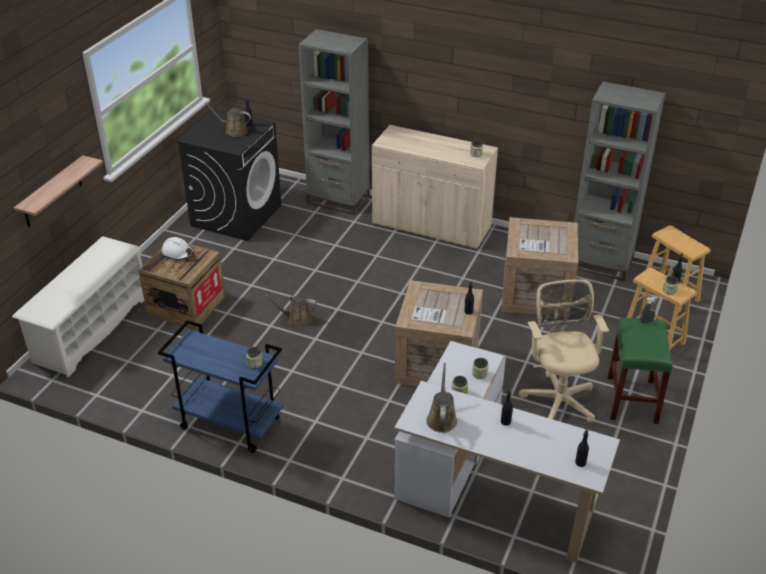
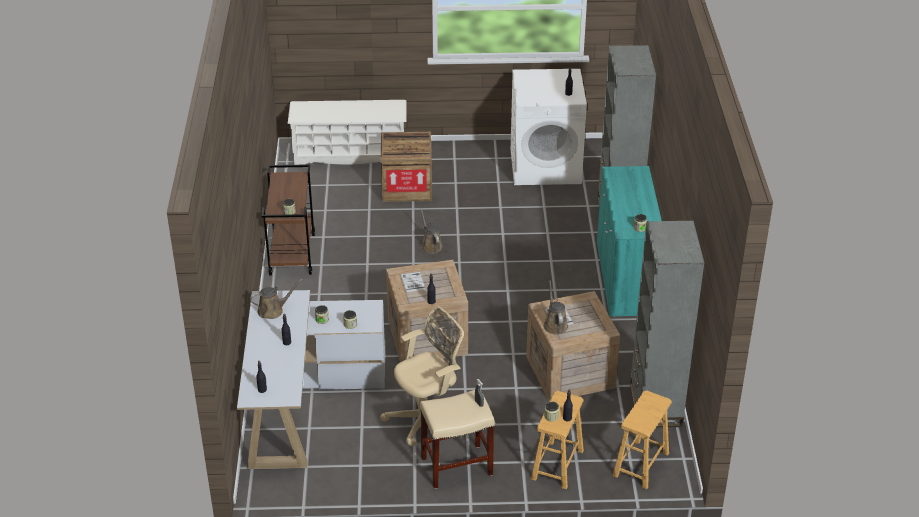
camera: 65 degrees right, 0 degrees up
(52, 192) = (363, 40): shelf -> none
(178, 253) = (414, 141): white hard hat -> none
(228, 423) = (291, 254): blue cart -> brown cart
(234, 131) = (551, 90): brown watering can -> brown watering can (555, 324)
(236, 215) = (546, 166): black washing machine -> white washing machine
(431, 226) = (625, 279): beige cabinet -> turquoise cabinet
(632, 400) = (456, 466): green stool -> beige stool

